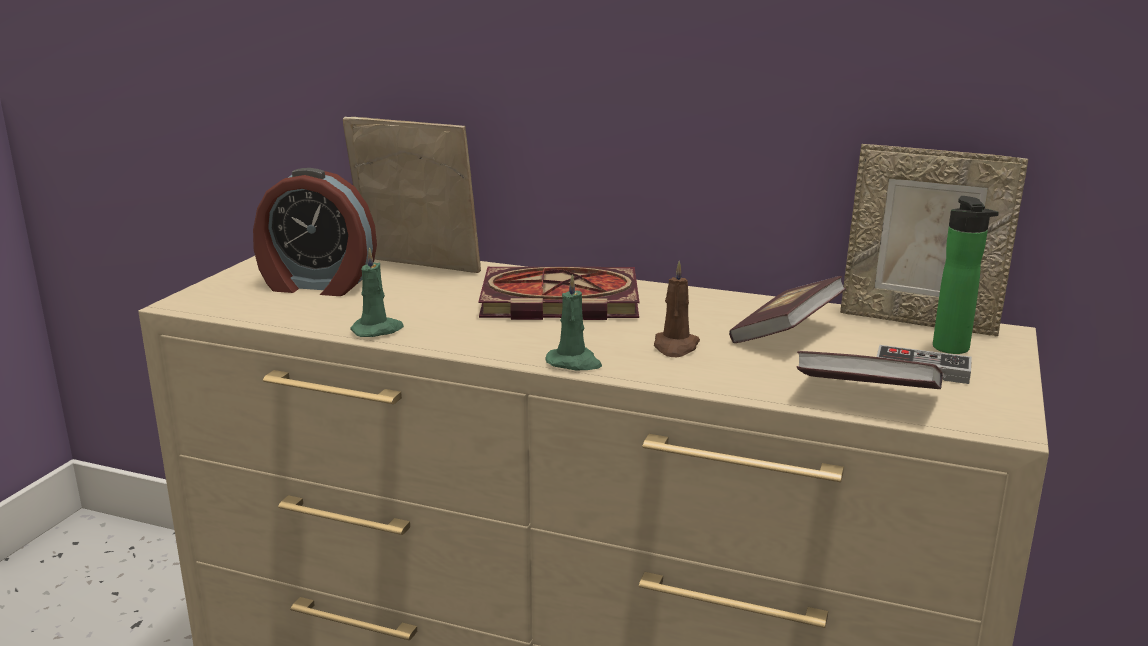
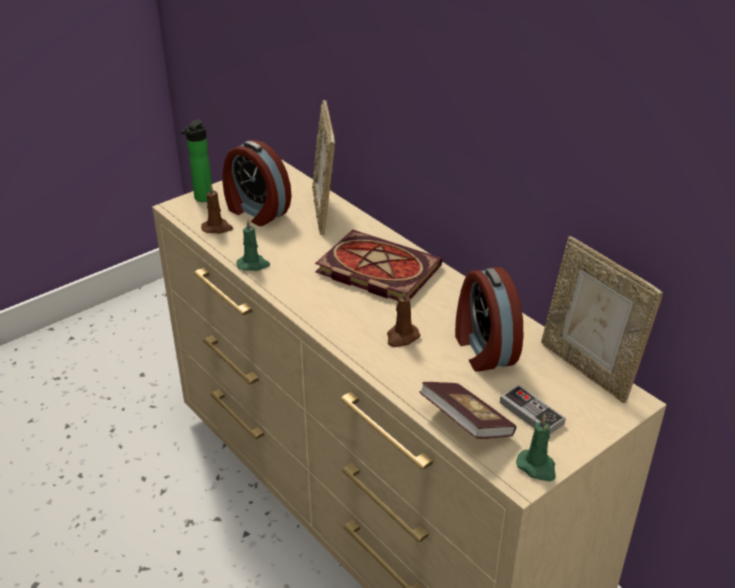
camera: 30 degrees right, 15 degrees up
(276, 309) = (217, 228): none -> brown candle
(416, 267) = (324, 211): picture frame -> picture frame turned 150 degrees counterclockwise
(574, 363) = (331, 330): green candle -> green candle (537, 467)
(785, 333) = (483, 349): book -> alarm clock
(953, 350) = (575, 404): bottle -> bottle (202, 199)

